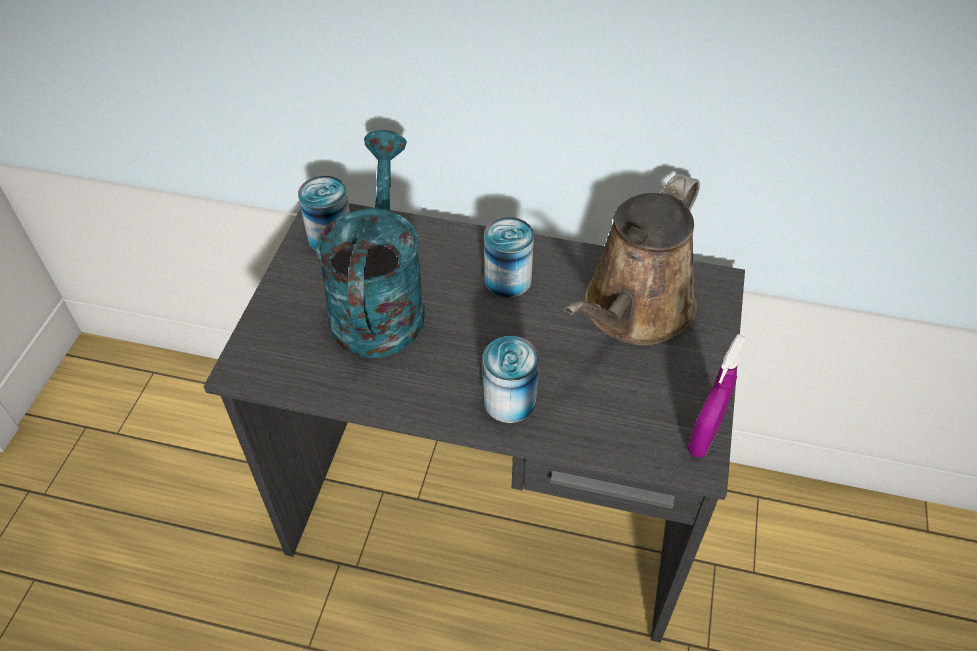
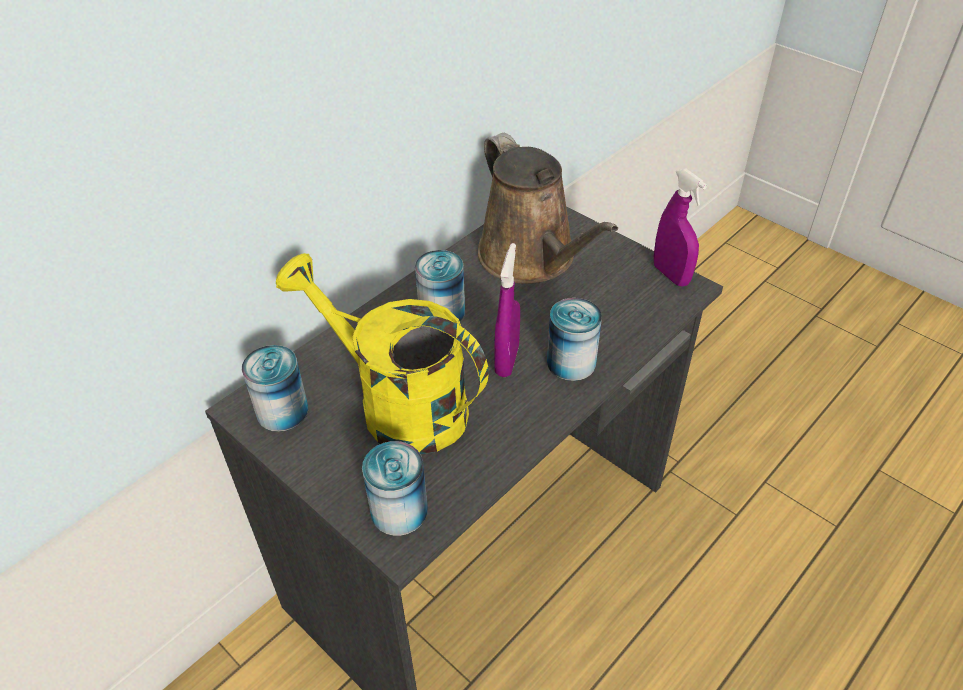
camera: 60 degrees left, 5 degrees down
(271, 353) = (399, 510): none -> can
(379, 301) = (397, 404): turquoise watering can -> yellow watering can
(479, 351) = (507, 360): none -> purple spray bottle

